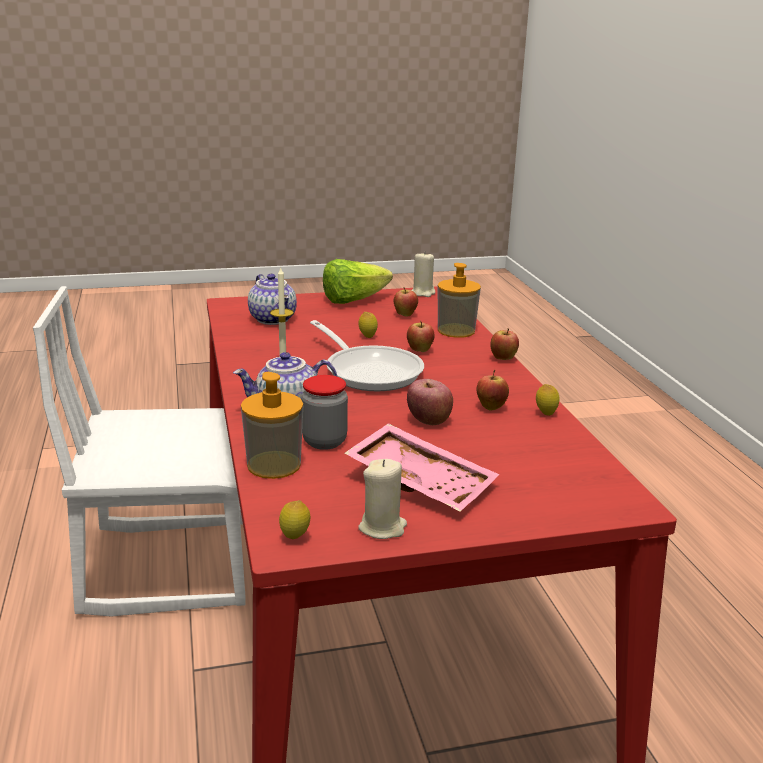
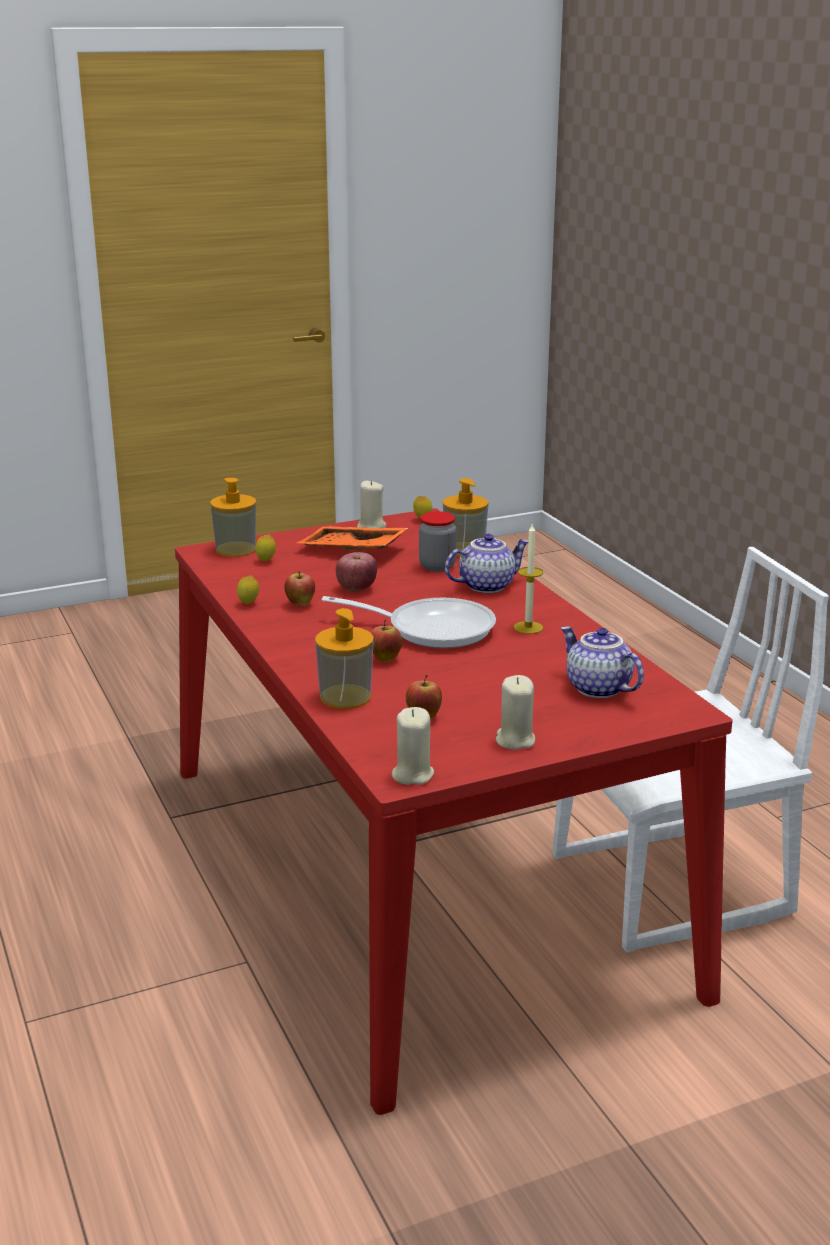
camera: 170 degrees right, 0 degrees up
(353, 300) = (515, 740): lettuce -> beige candle
(367, 337) = (457, 673): lemon -> lemon (266, 561)
(369, 371) = (431, 629): frying pan -> frying pan turned 150 degrees clockwise
(422, 481) = (352, 550): pink tray -> orange tray
(503, 359) = (284, 659): apple -> none
(584, 502) = (235, 549): none -> soap dispenser

